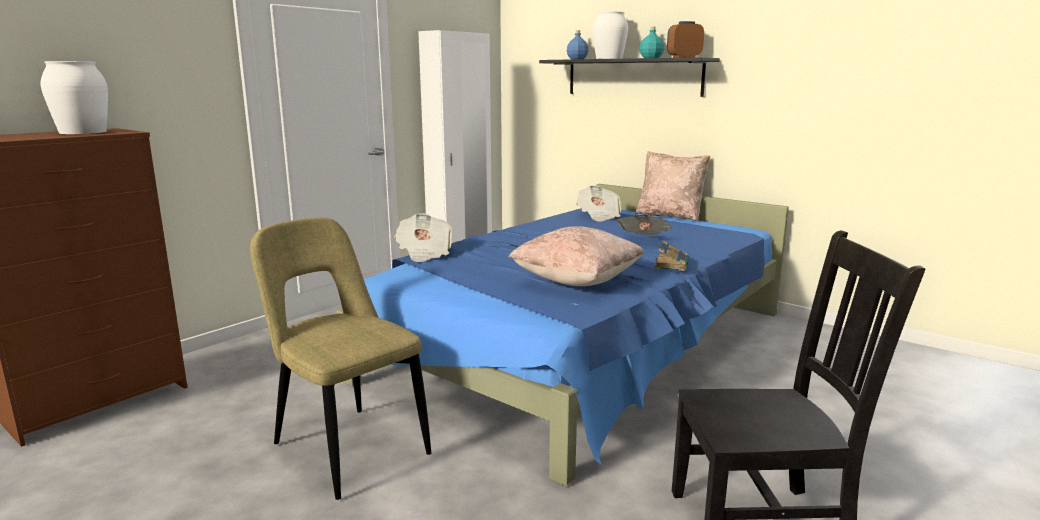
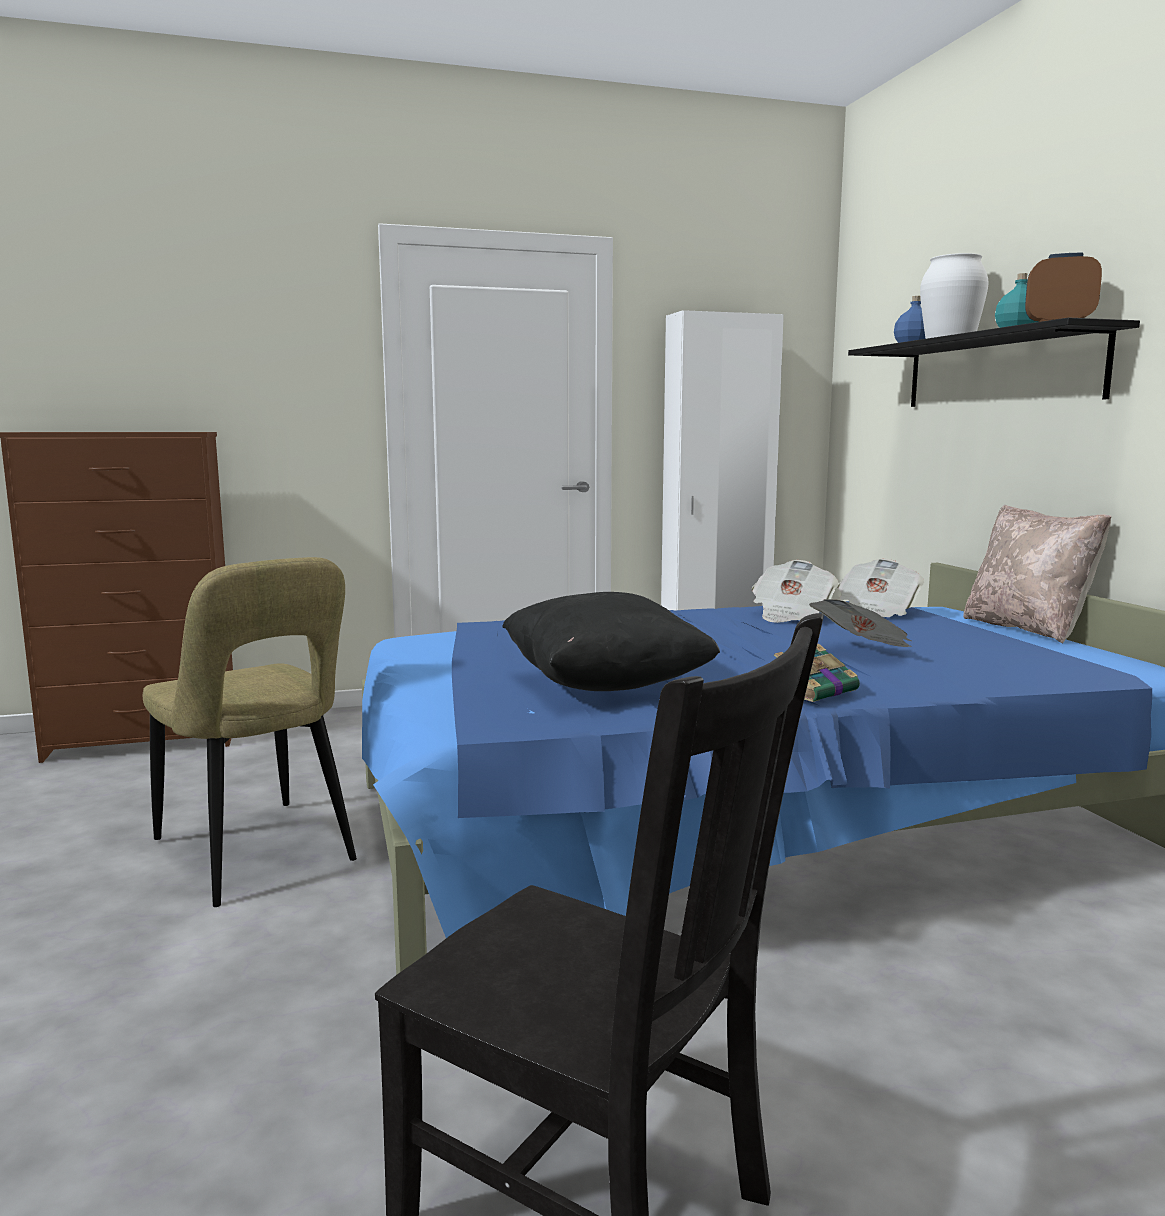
camera: 35 degrees right, 5 degrees down
(83, 132) = (159, 431): white vase -> none
(346, 447) = (258, 855): beige chair -> beige chair turned 150 degrees clockwise
(424, 253) = (500, 621): newspaper -> newspaper (791, 615)
(577, 281) = (605, 684): beige pillow -> black pillow

